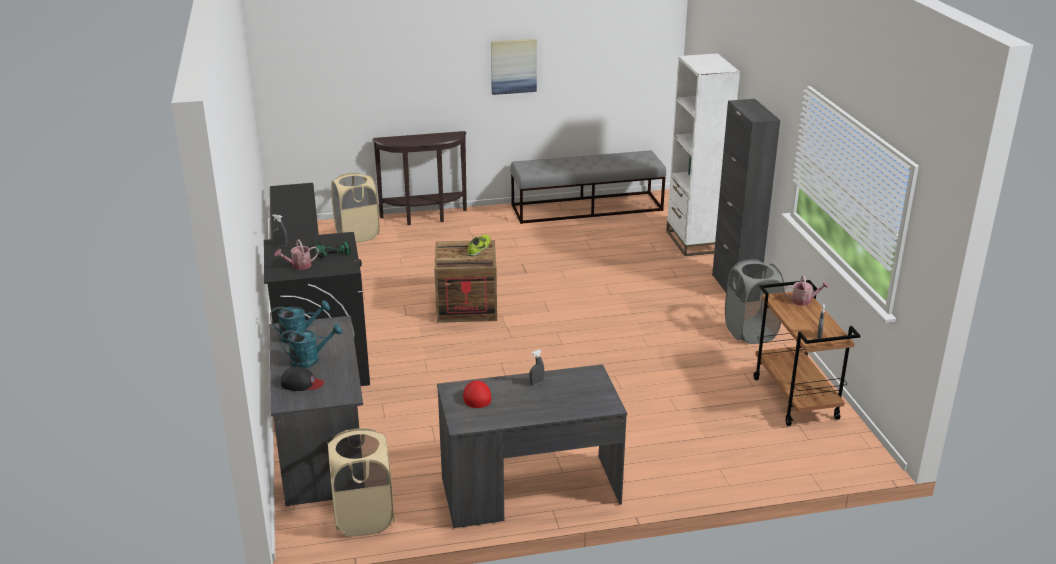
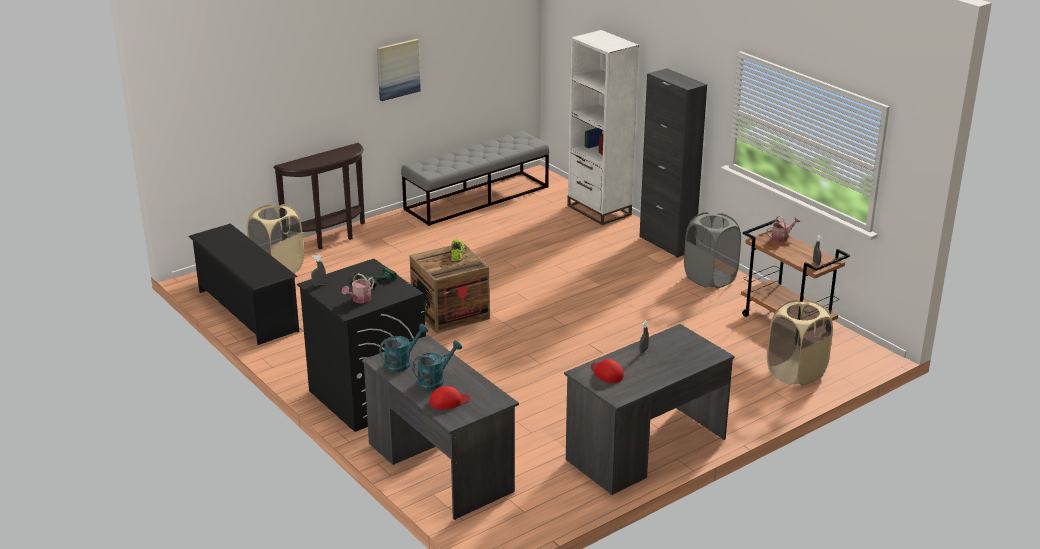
camera: 25 degrees left, 0 degrees up
(301, 383) = (449, 401): black cap -> red cap
(364, 517) = (530, 509): beige laundry basket -> beige laundry basket (795, 373)

